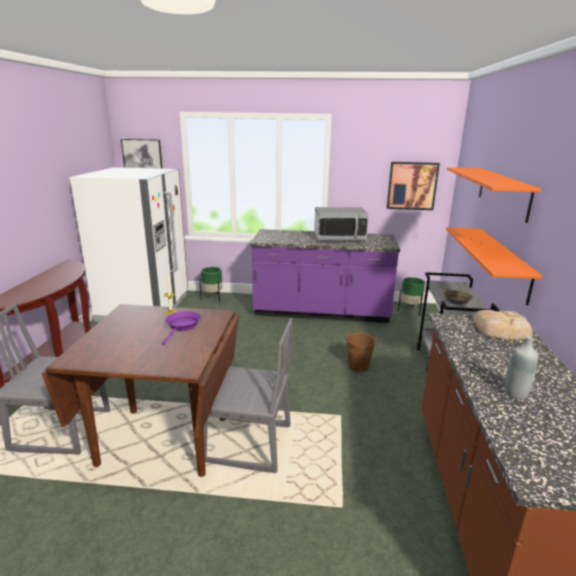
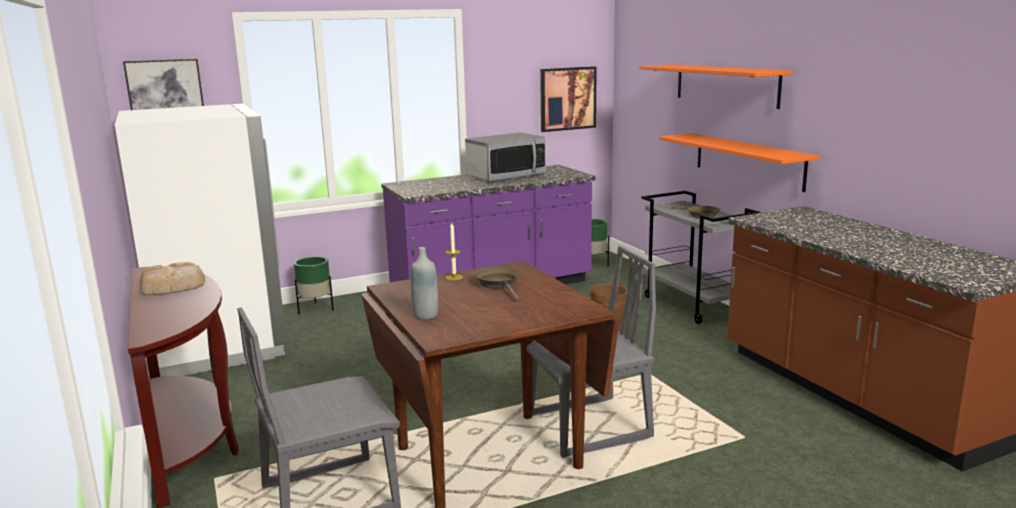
camera: 30 degrees left, 5 degrees down
(182, 326) = (499, 284): purple frying pan -> brown frying pan
(502, 330) = (805, 216): bread -> bread (173, 285)
(515, 393) = (884, 248): grey bottle -> grey bottle (425, 315)

